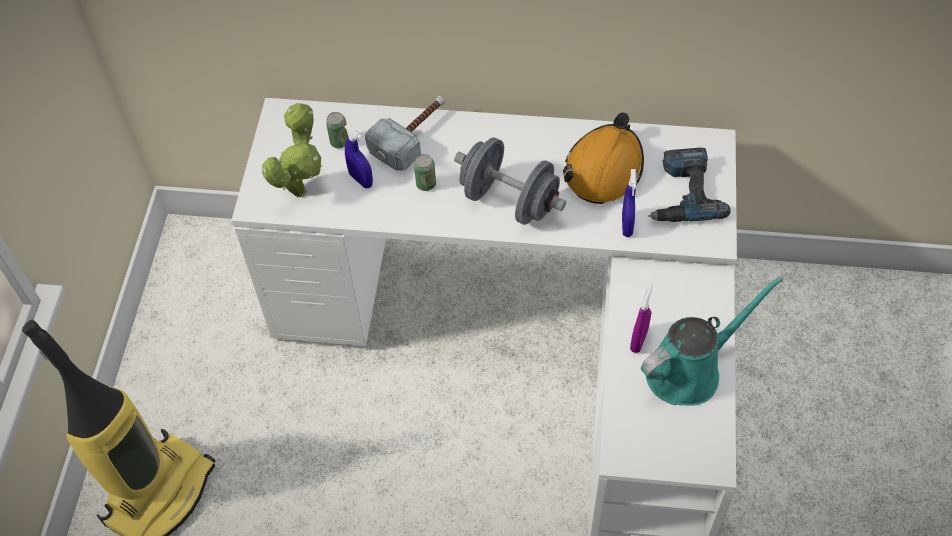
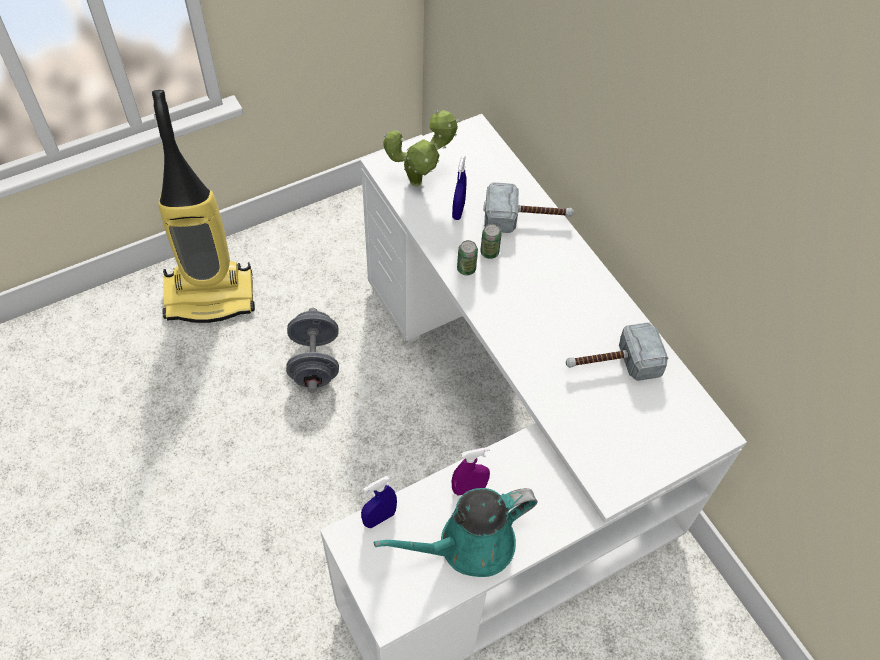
camera: 50 degrees right, 0 degrees up
(339, 142) = (481, 178): can -> can (466, 269)
(509, 201) = (521, 315): grey dumbbell -> grey dumbbell (314, 362)
(604, 169) = (611, 363): orange hard hat -> hammer
(627, 225) = (568, 412): blue spray bottle -> blue spray bottle (379, 518)
(682, 193) = (638, 436): power drill -> none
(689, 370) = (469, 545): turquoise watering can -> turquoise watering can turned 135 degrees clockwise

